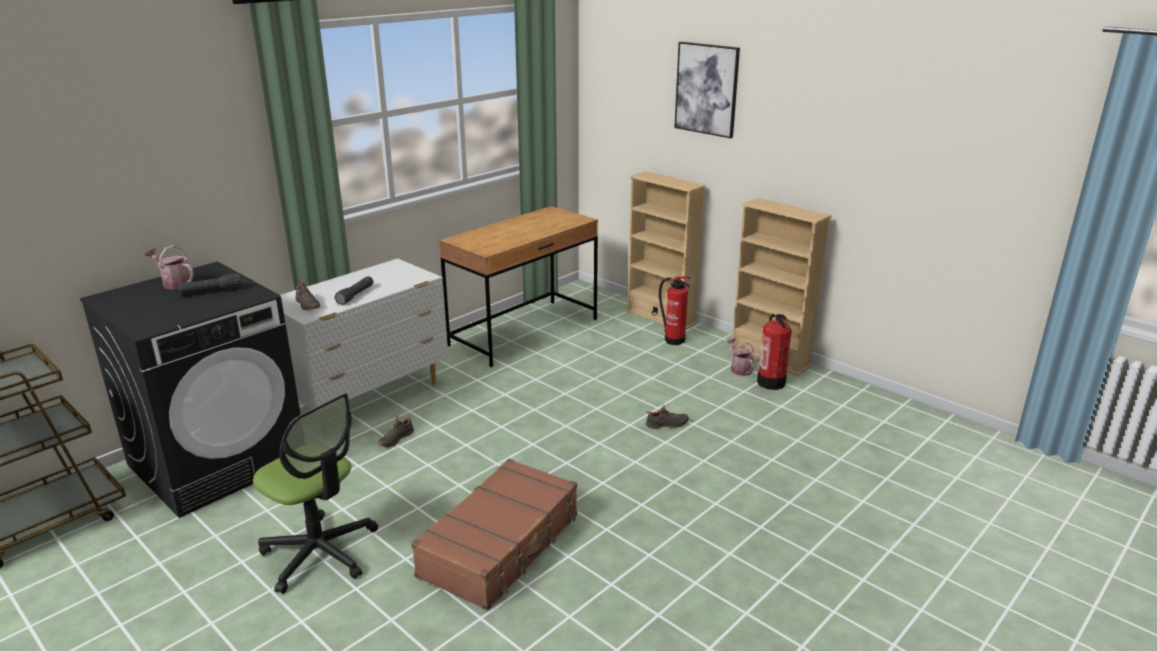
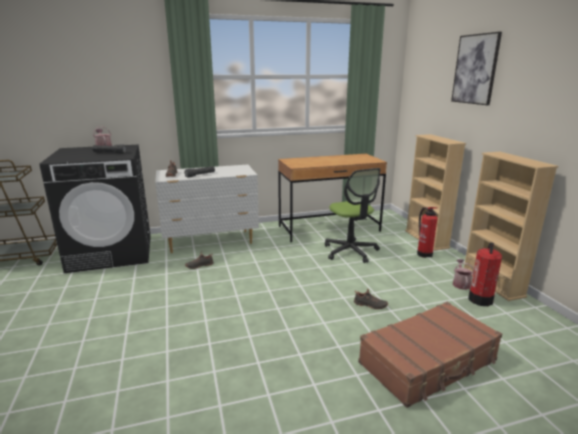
camera: 30 degrees right, 5 degrees down
(320, 553) = (93, 313): office chair -> office chair (350, 251)
(501, 545) = (183, 346): brown suitcase -> brown suitcase (428, 362)

